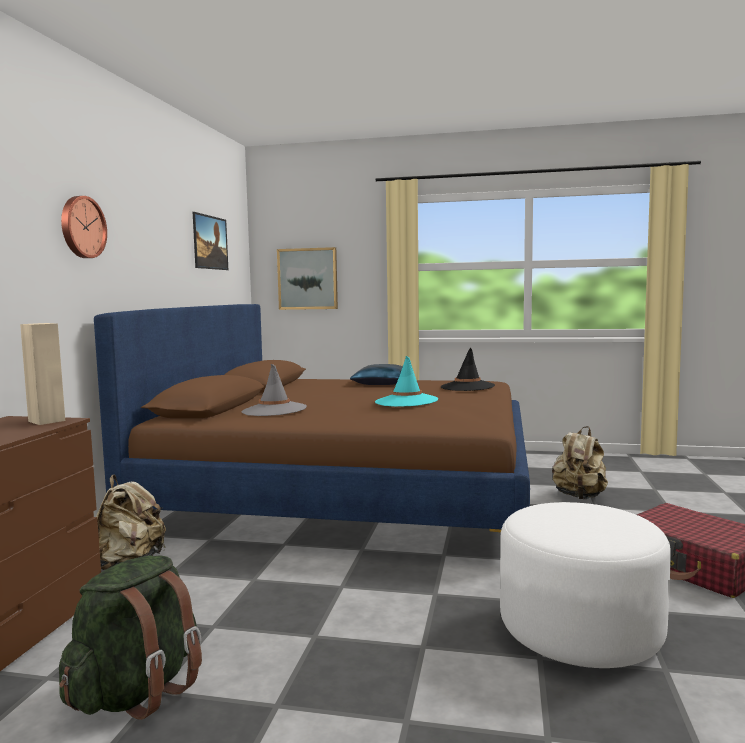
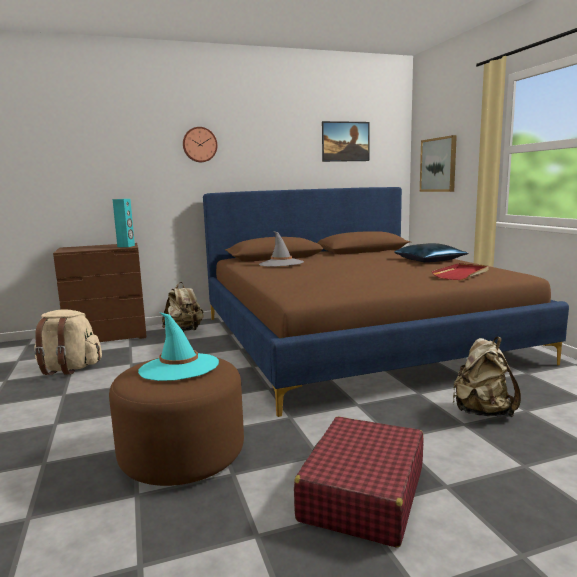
camera: 60 degrees right, 5 degrees up
(47, 421) = (126, 246): beige speaker -> turquoise speaker
(137, 692) = (69, 369): green backpack -> beige backpack
(406, 401) = (345, 273): turquoise hat -> turquoise hat (179, 367)
(467, 387) = (462, 274): black hat -> red tray
(579, 629) = (182, 453): white ottoman -> brown ottoman

